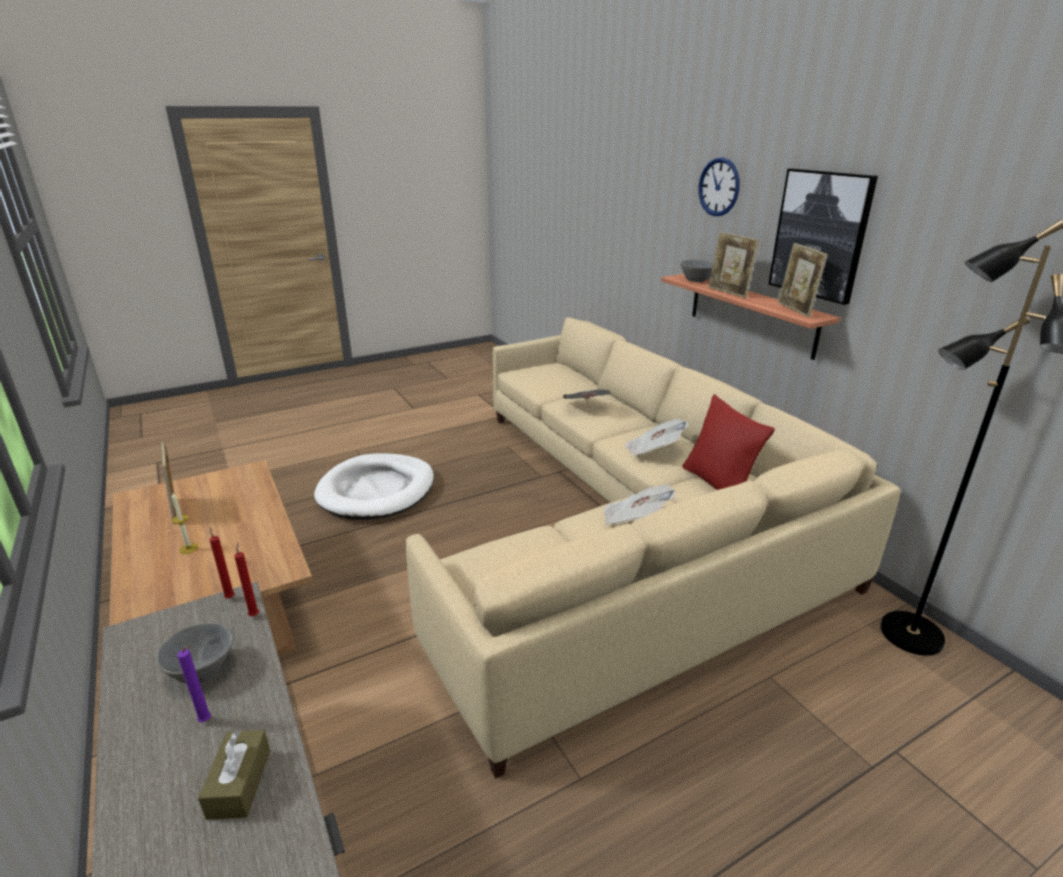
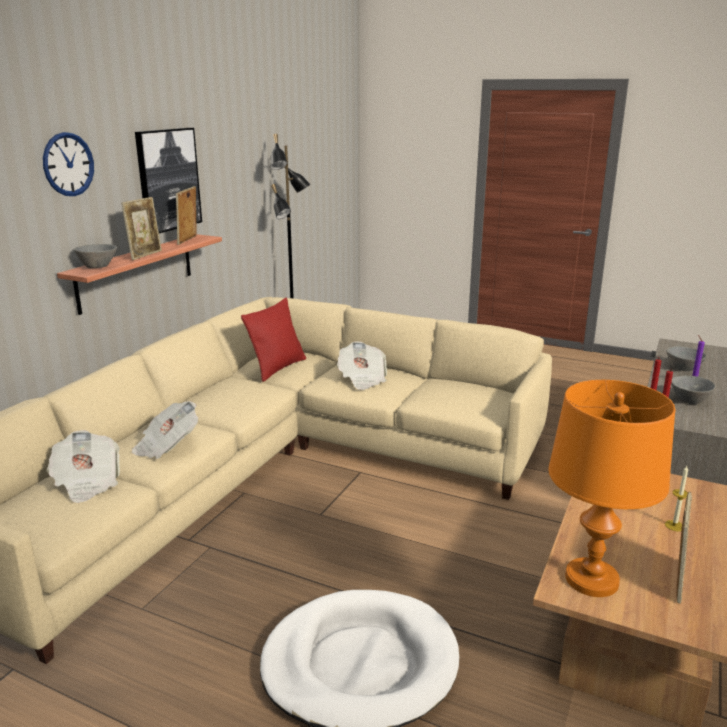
camera: 125 degrees left, 5 degrees down
(236, 483) = (592, 579): none -> orange table lamp
(239, 783) = (683, 369): brown tissue box -> grey bowl
(653, 451) = (247, 394): newspaper -> newspaper (87, 482)
(795, 310) = (188, 240): picture frame -> picture frame turned 150 degrees clockwise

